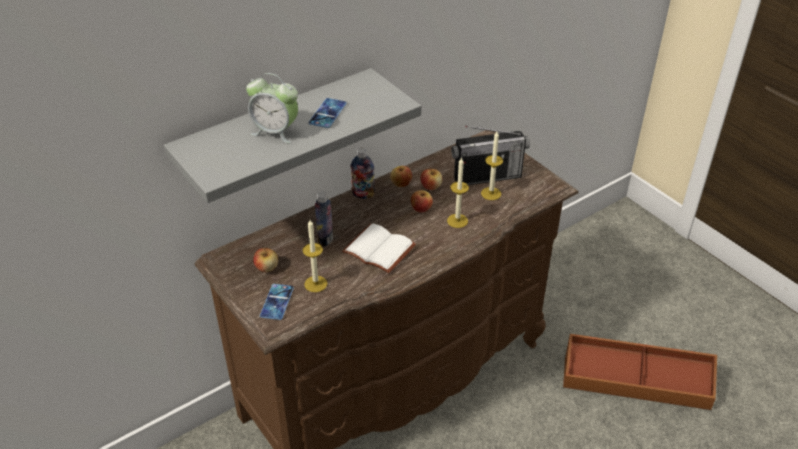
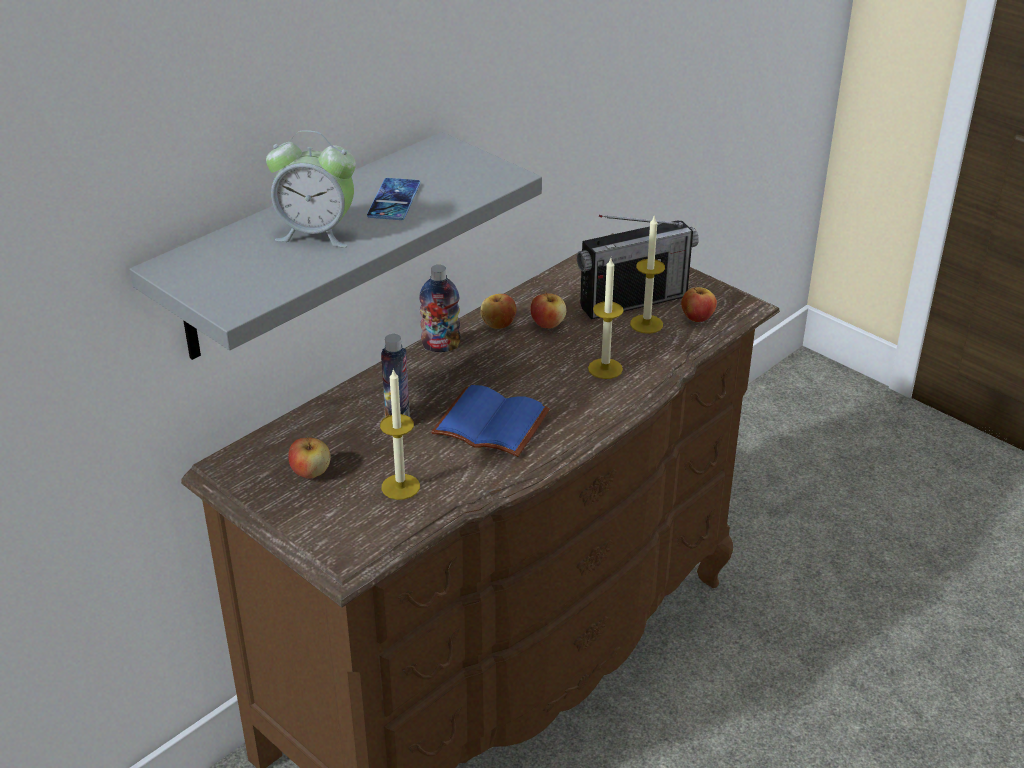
camera: 10 degrees left, 5 degrees down
(277, 302) = (342, 521): phone -> none
(381, 249) = (494, 423): white book -> blue book
(421, 209) = (541, 357): apple -> apple (697, 317)
(635, 381) = (887, 617): brown storage box -> none

